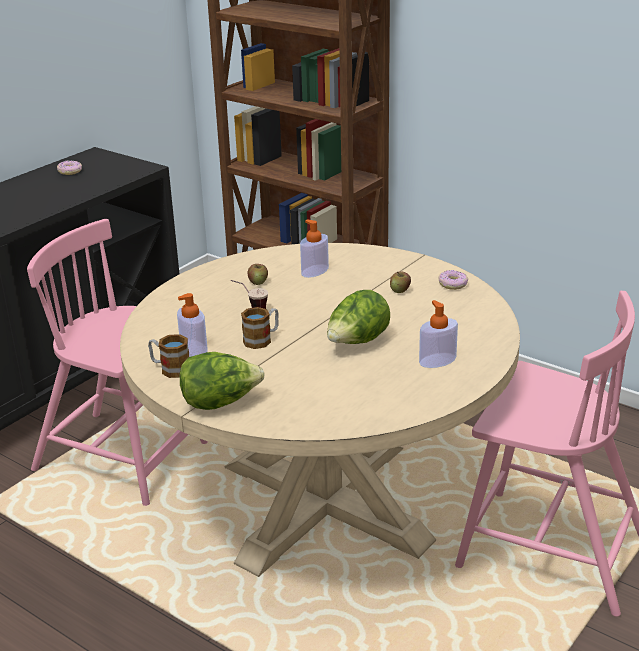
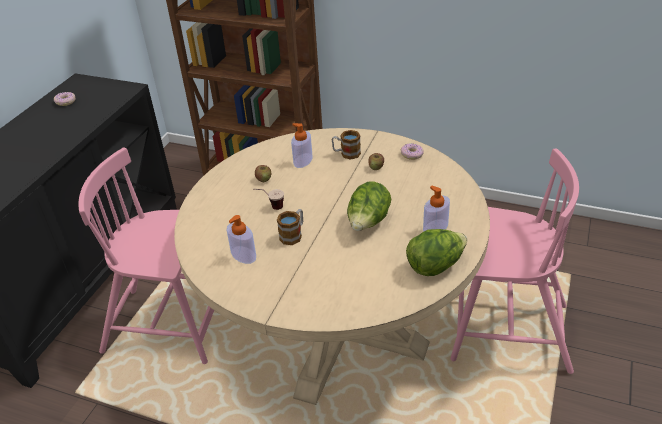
camera: 15 degrees left, 10 degrees up
(170, 369) = (233, 279): mug -> mug (346, 153)
(220, 403) = (290, 304): lettuce -> lettuce (435, 266)

